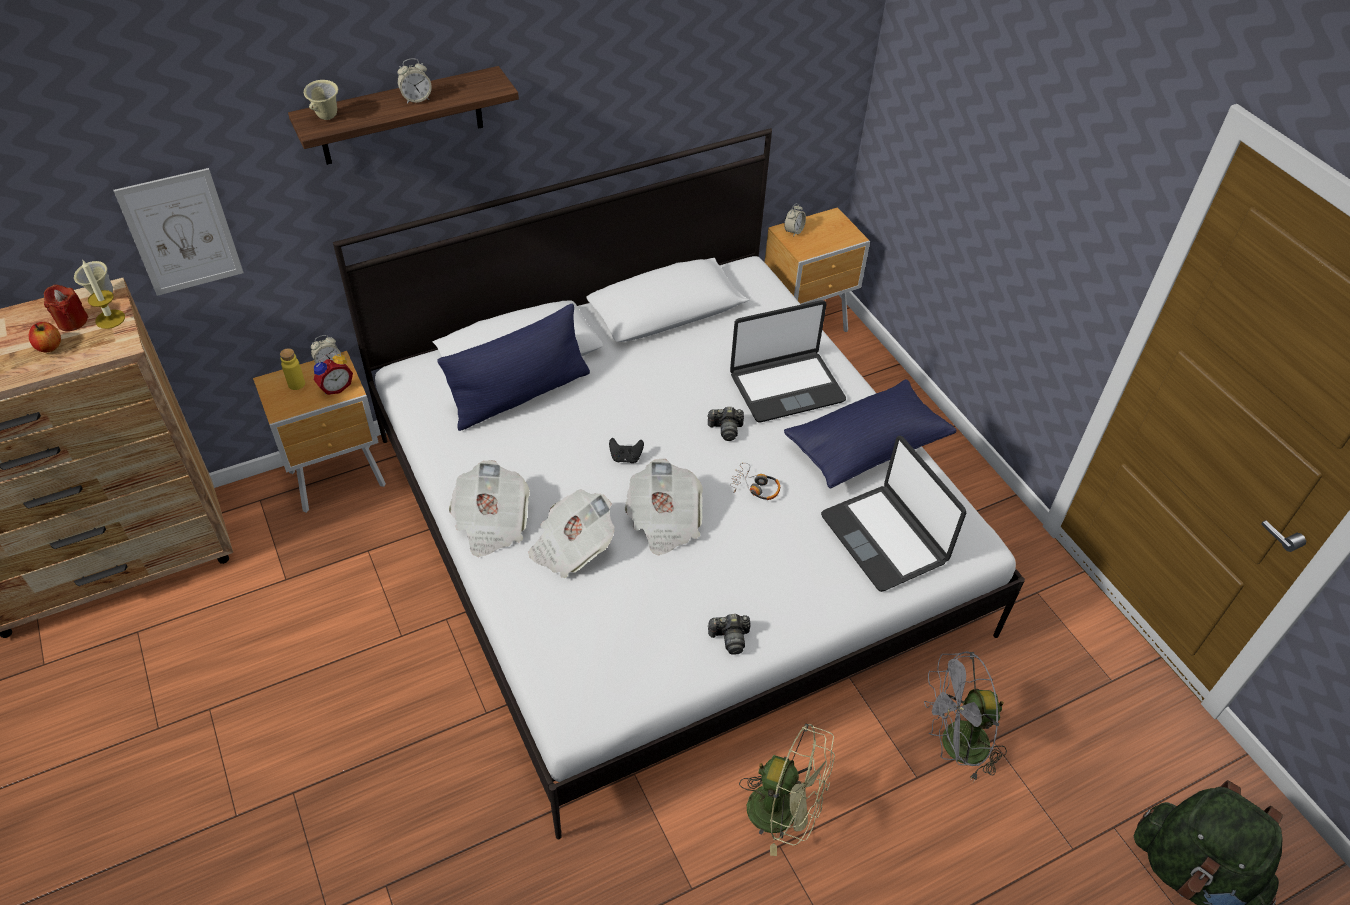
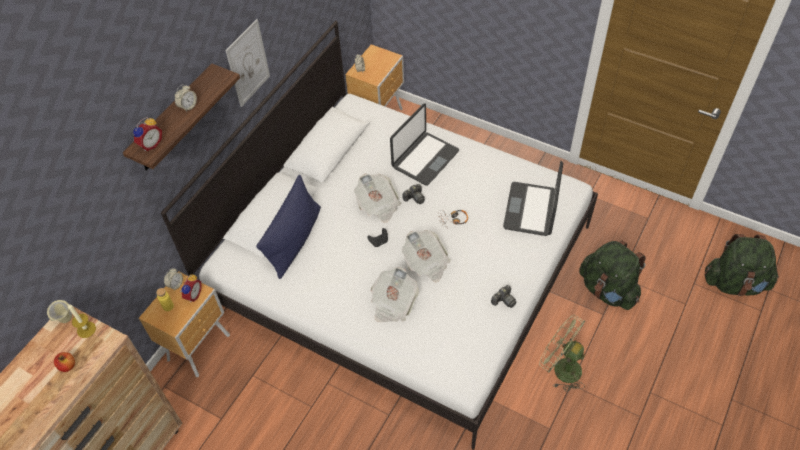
camera: 30 degrees left, 5 degrees up
(72, 321) = (64, 344): red candle -> none
(181, 232) = (86, 256): picture -> picture (248, 63)
(327, 118) = (150, 144): beige mug -> alarm clock
(491, 523) = (342, 316): newspaper -> newspaper (378, 205)
(783, 812) = (561, 368): green fan -> green fan turned 135 degrees counterclockwise
(866, 447) = (487, 168): blue pillow -> none
(884, 538) = (531, 210): laptop -> laptop turned 75 degrees clockwise
(954, 746) = (608, 290): grey fan -> green backpack

